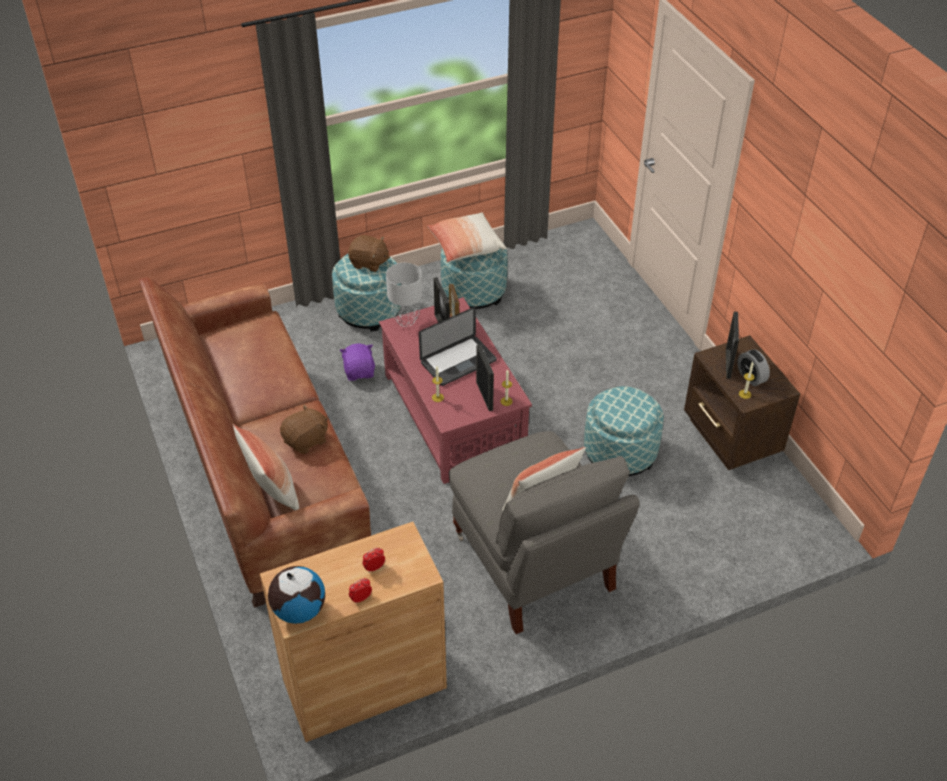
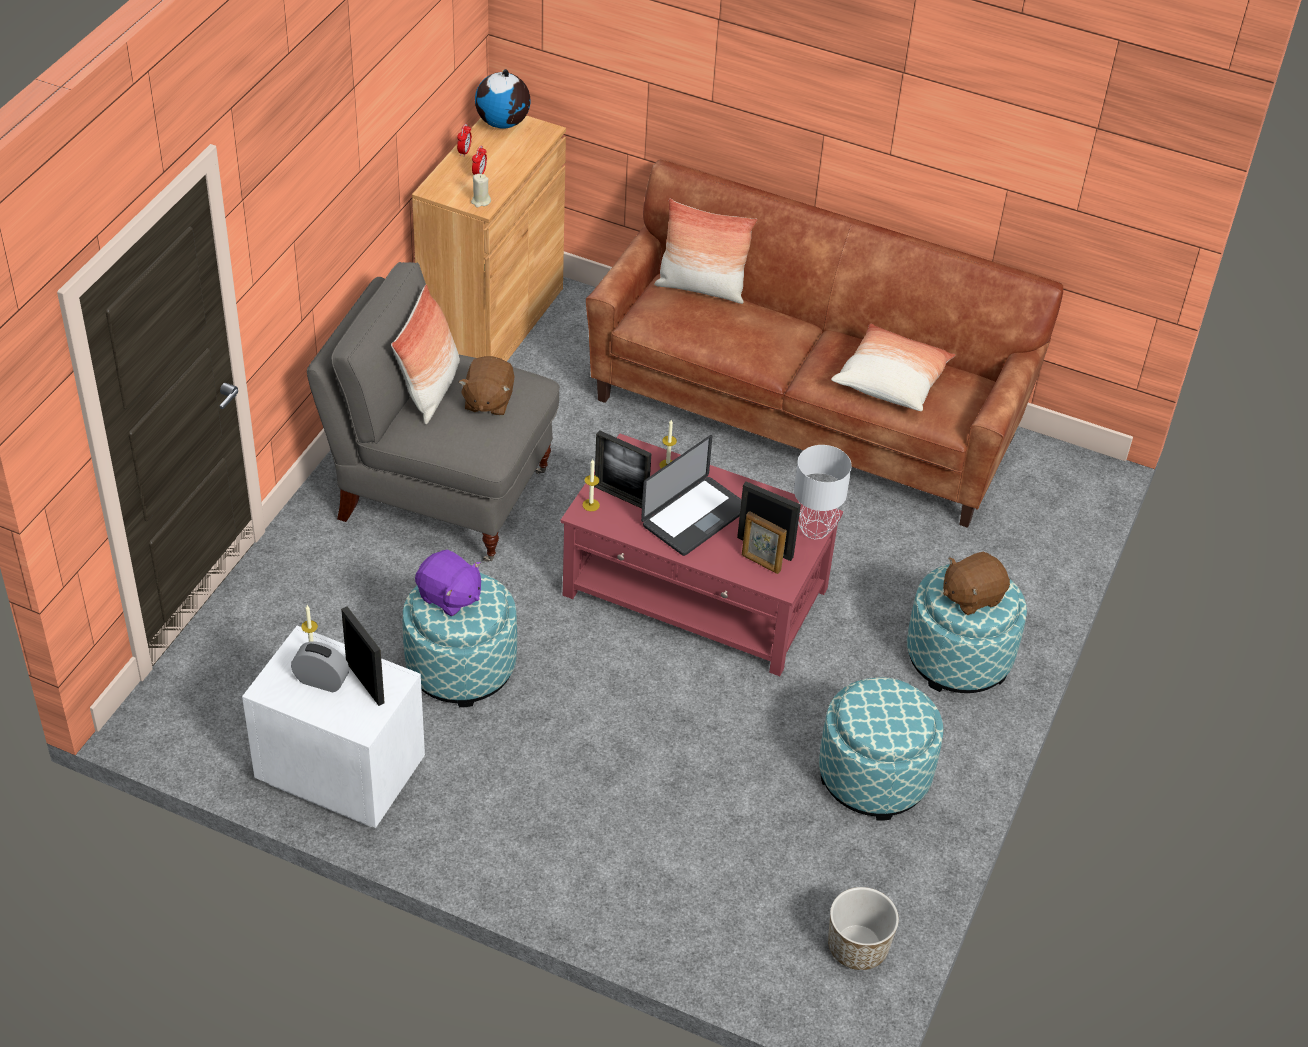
camera: 135 degrees right, 0 degrees up
(306, 440) = (730, 337): brown plush toy -> brown plush toy (487, 401)
(359, 371) = (859, 573): purple plush toy -> purple plush toy (449, 597)
(402, 540) = (480, 201): none -> beige candle
(458, 362) = (695, 517): laptop -> laptop turned 150 degrees counterclockwise
(465, 246) = (894, 702): pillow -> pillow (891, 380)
(558, 245) = (857, 947): none -> planter
(731, 437) = (340, 773): brown nightstand -> white nightstand

